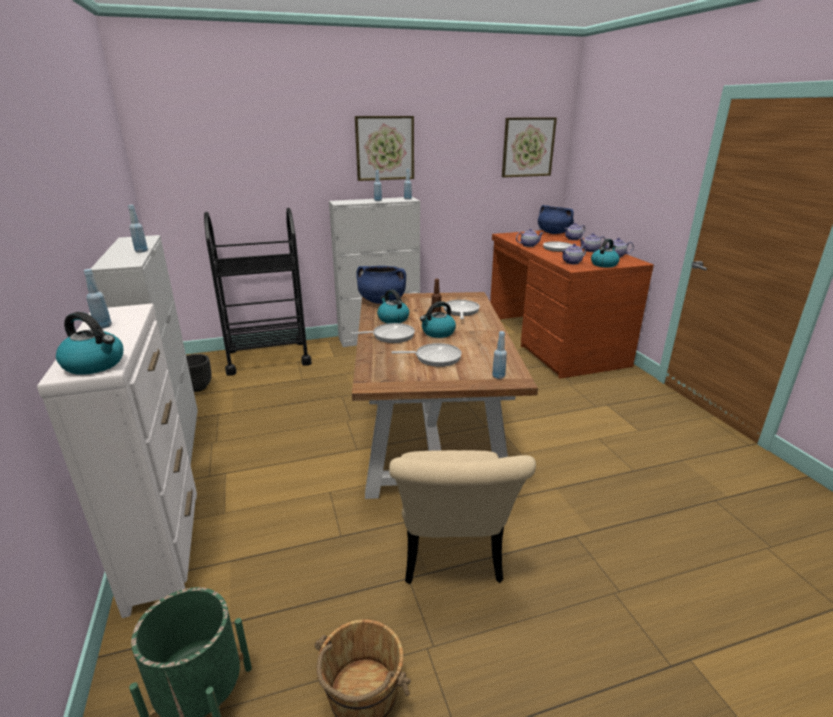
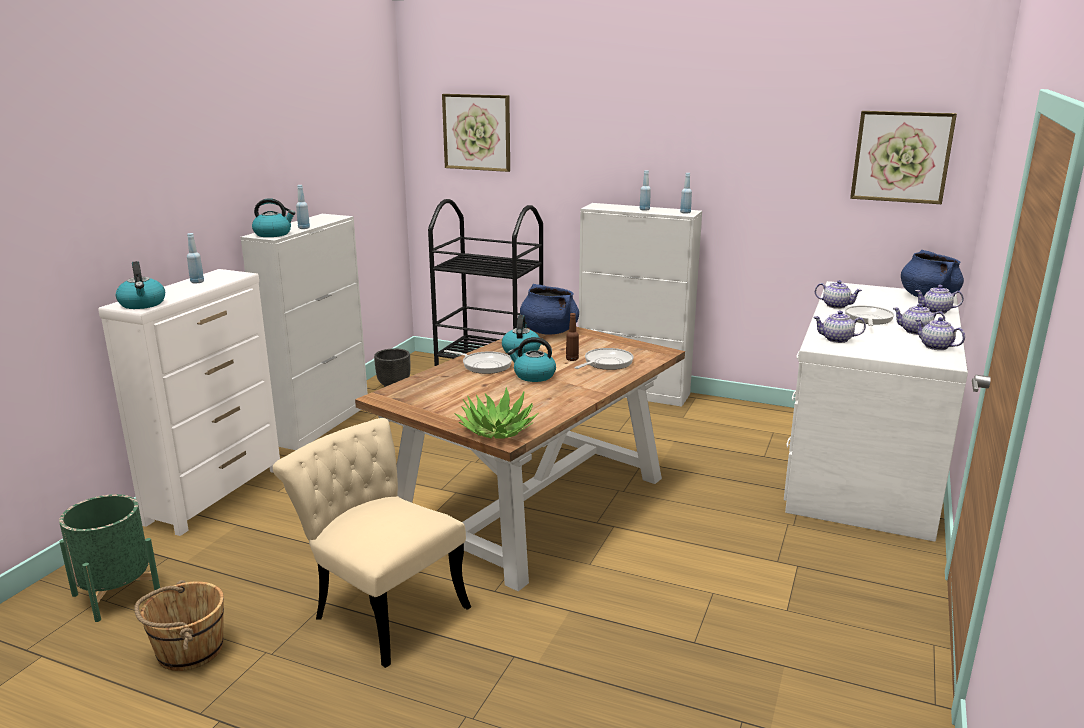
camera: 40 degrees right, 5 degrees down
(385, 148) = (671, 143): picture -> picture (477, 132)
(435, 358) = (479, 396): frying pan -> none
(451, 556) = (381, 607): beige chair -> beige chair turned 90 degrees clockwise
(498, 376) = (497, 430): blue bottle -> potted plant
(552, 341) = (863, 468): brown desk -> white desk
(604, 264) = (880, 352): kettle -> kettle (273, 234)

